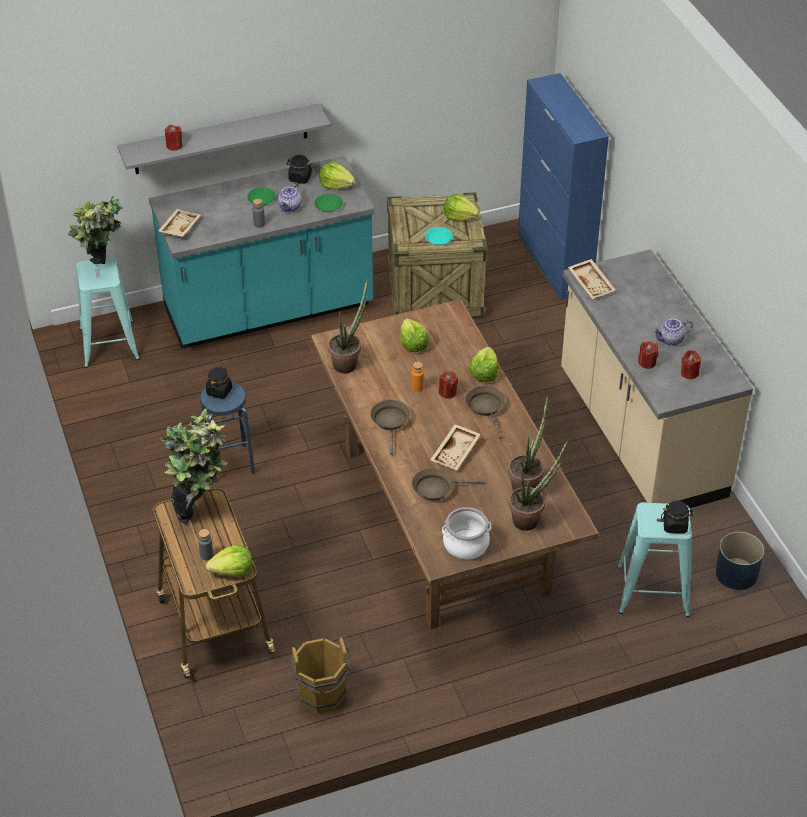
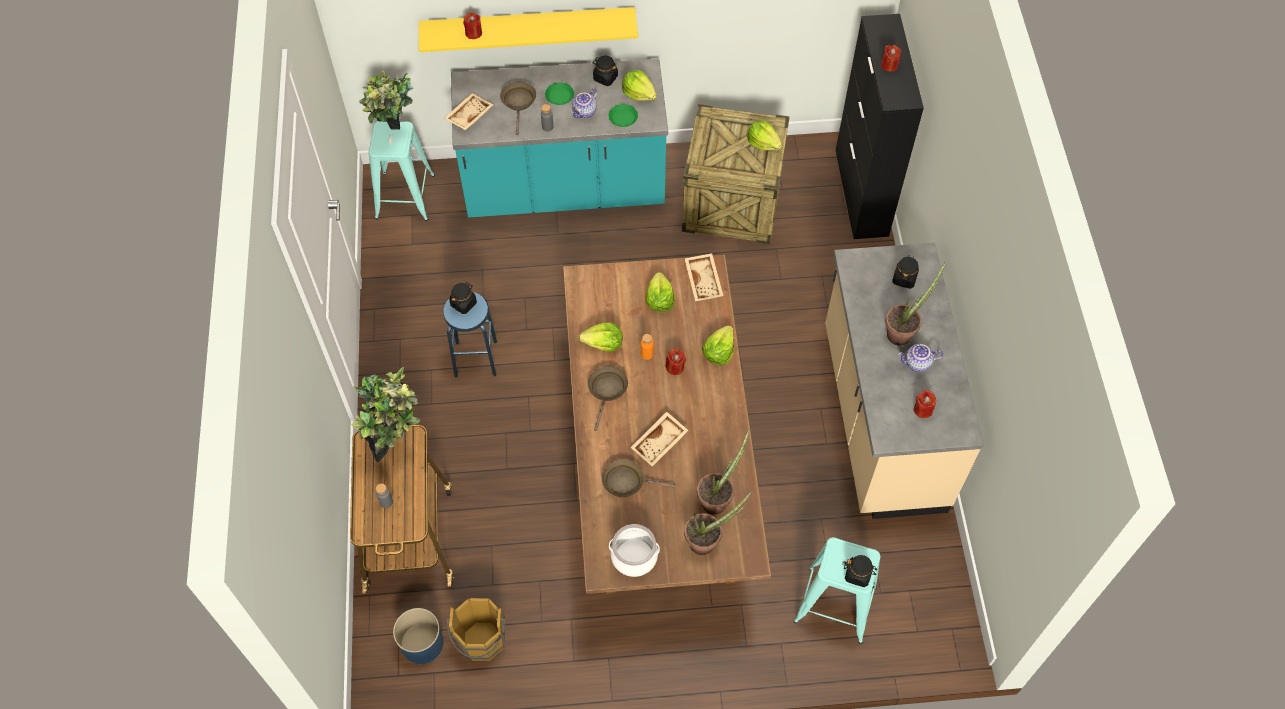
camera: 15 degrees right, 15 degrees up
(220, 139) = (528, 27): grey shelf -> yellow shelf
(232, 571) = (404, 527): lettuce -> lettuce (603, 344)
(348, 362) = (588, 308): potted plant -> potted plant (903, 332)
(438, 238) = (733, 165): turquoise plate -> none
(486, 408) = (707, 395): brown frying pan -> brown frying pan (519, 103)
(554, 263) = (861, 193): blue cabinet -> black cabinet
(592, 284) = (858, 273): beige tray -> beige tray (704, 281)
(634, 280) = (904, 278): none -> black jar
(647, 362) = (883, 386): red candle -> red candle (889, 65)
(737, 574) = (925, 605): blue planter -> blue planter (422, 643)

